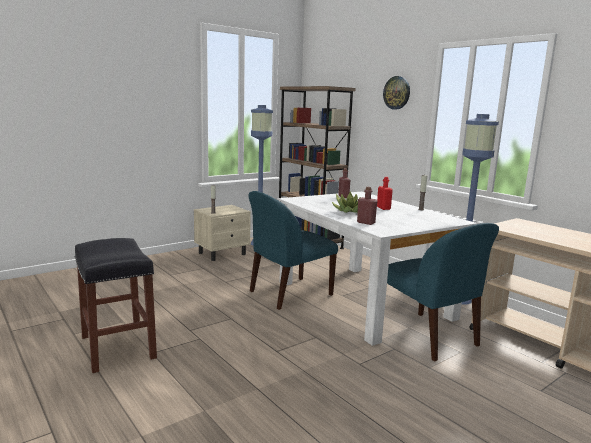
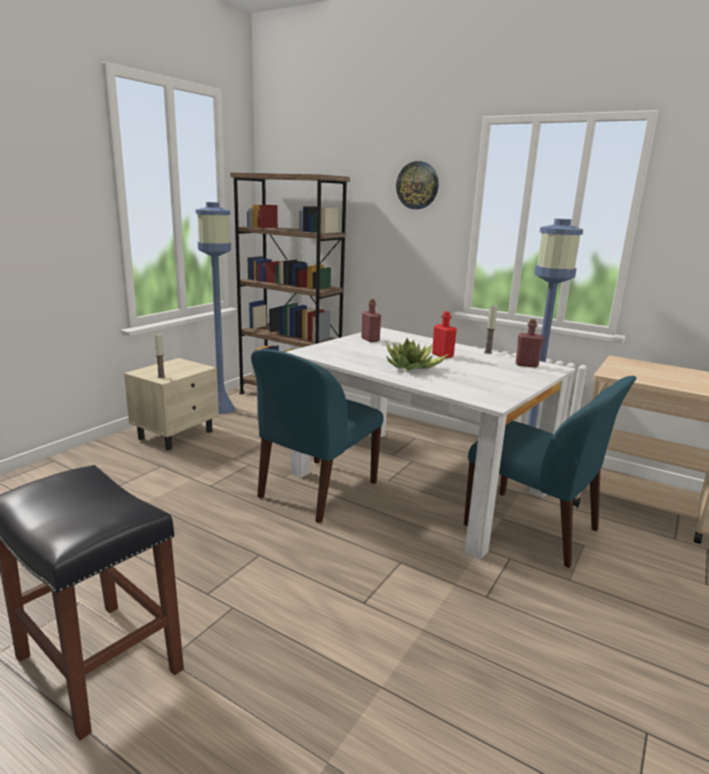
camera: 20 degrees left, 5 degrees up
(366, 223) = (453, 386): red bottle -> red bottle (526, 365)

